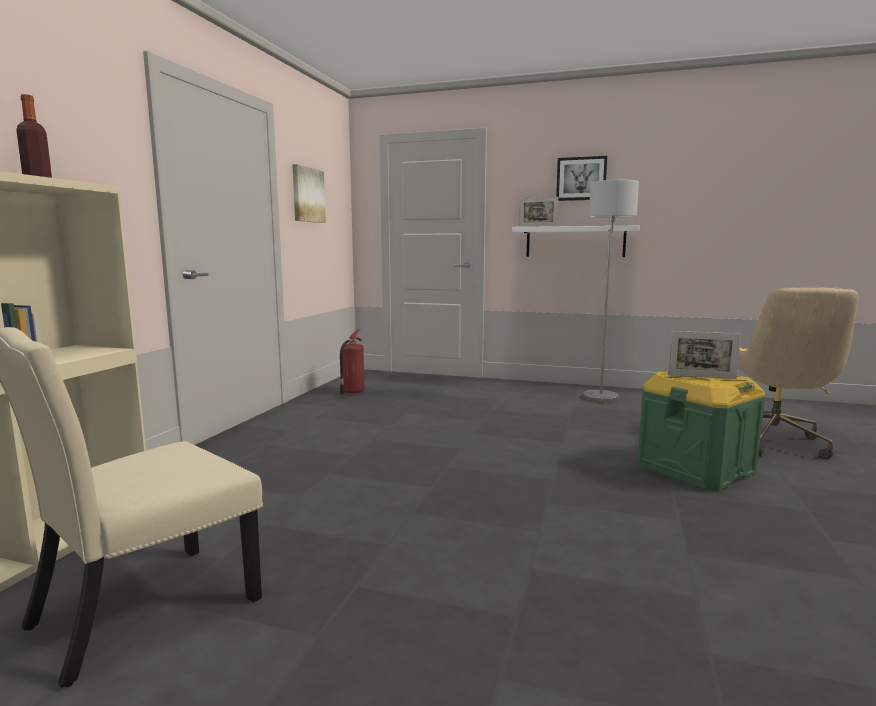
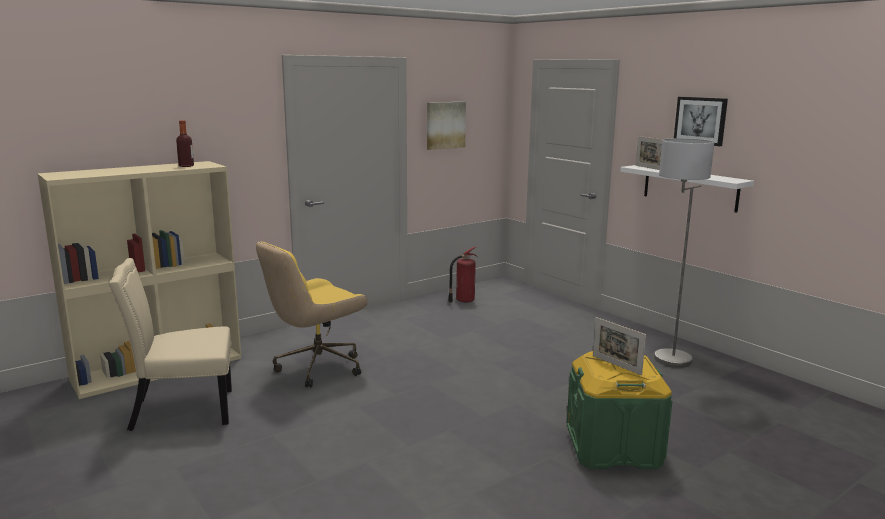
camera: 35 degrees right, 5 degrees up
(773, 444) = (749, 454): yellow office chair -> yellow office chair (317, 369)

